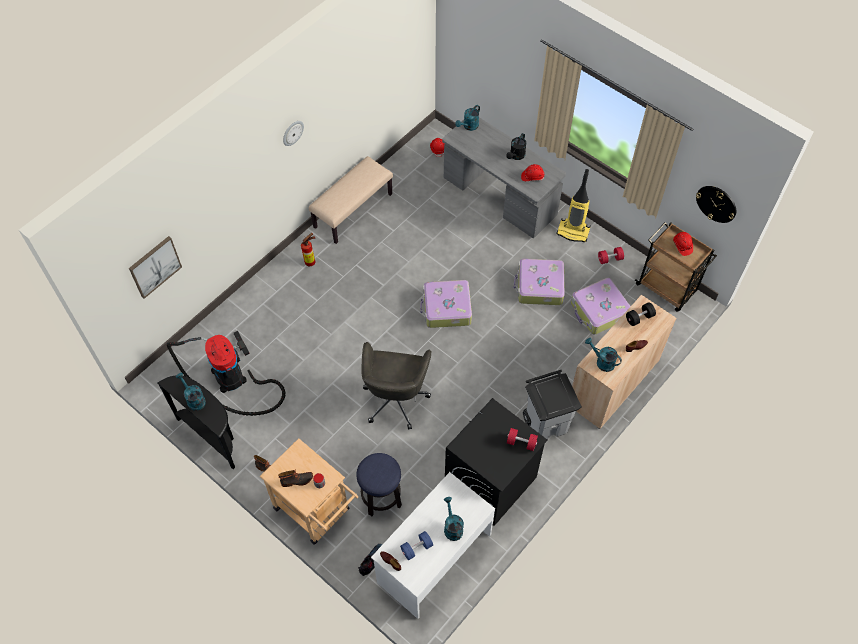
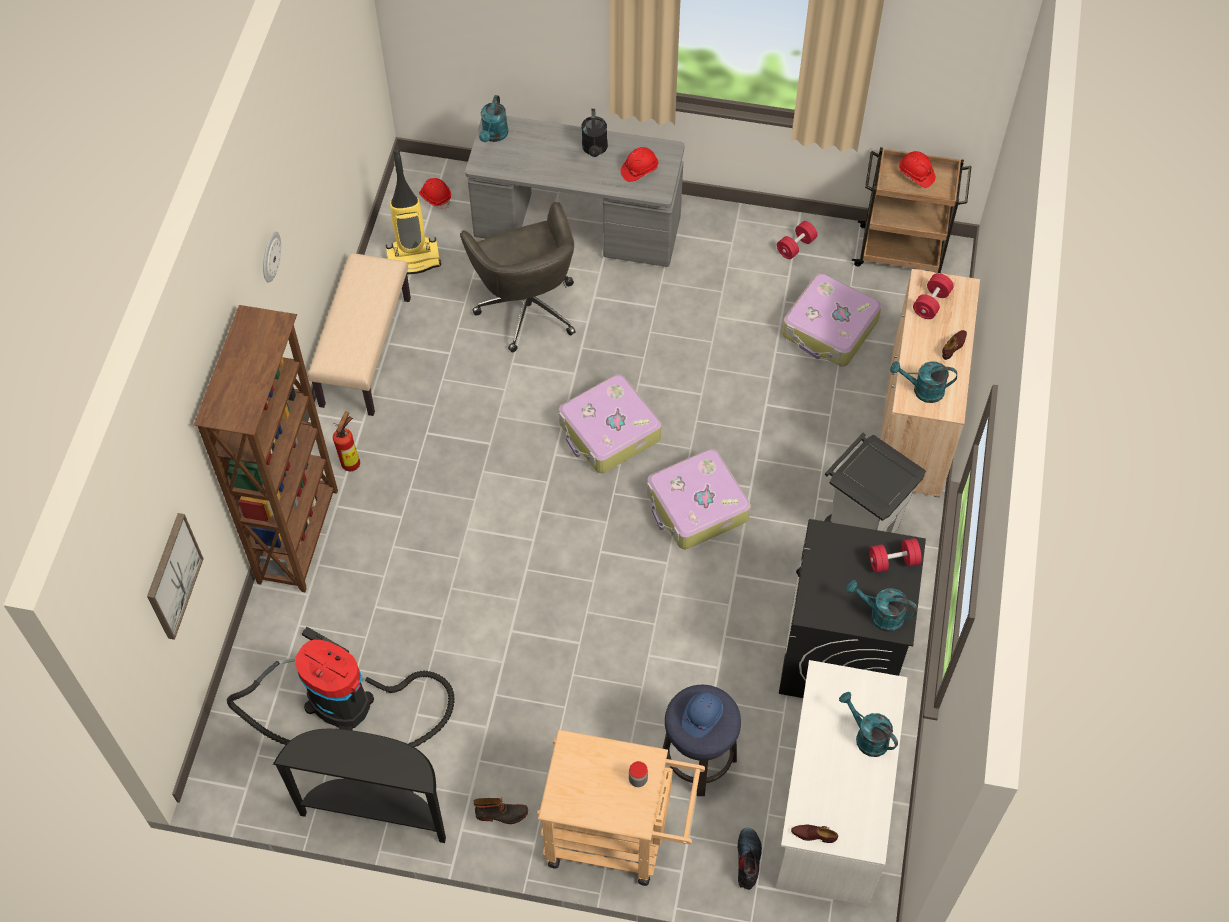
camera: 30 degrees left, 0 degrees up
(194, 399) = (353, 757): turquoise watering can -> turquoise watering can (880, 615)
(263, 285) = (299, 535): none -> brown bookcase
(297, 481) = (600, 793): boot -> none
(377, 471) = (702, 716): none -> blue hard hat
(395, 398) = (622, 603): grey office chair -> grey office chair (527, 306)
(416, 548) = (837, 795): blue dumbbell -> none
(539, 286) = (723, 334): suitcase -> suitcase (696, 507)
(573, 231) = (719, 230): vacuum cleaner -> vacuum cleaner (414, 258)
(639, 318) = (931, 303): black dumbbell -> red dumbbell
(716, 203) = (953, 87): wall clock -> none

